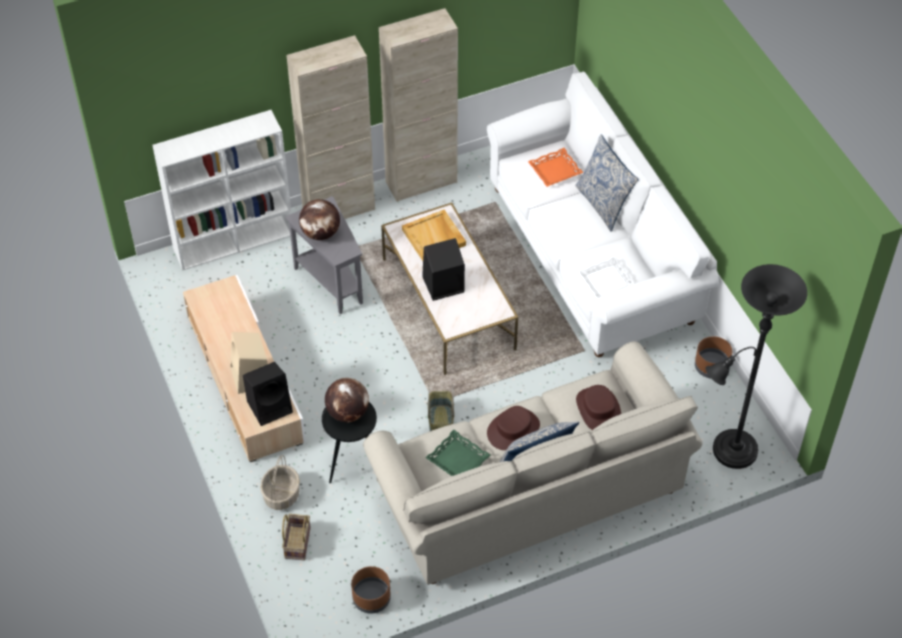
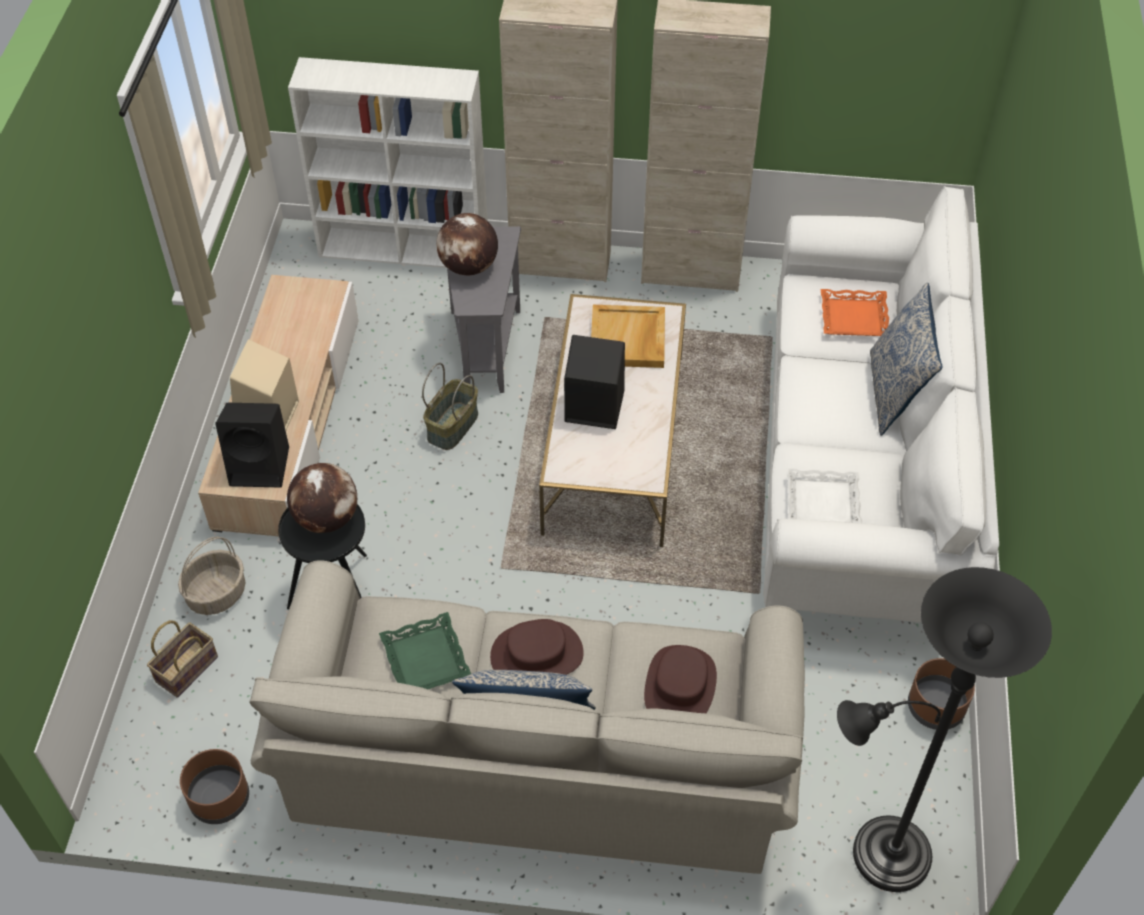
camera: 30 degrees right, 0 degrees up
(440, 422) = (489, 597): basket -> basket (452, 425)

